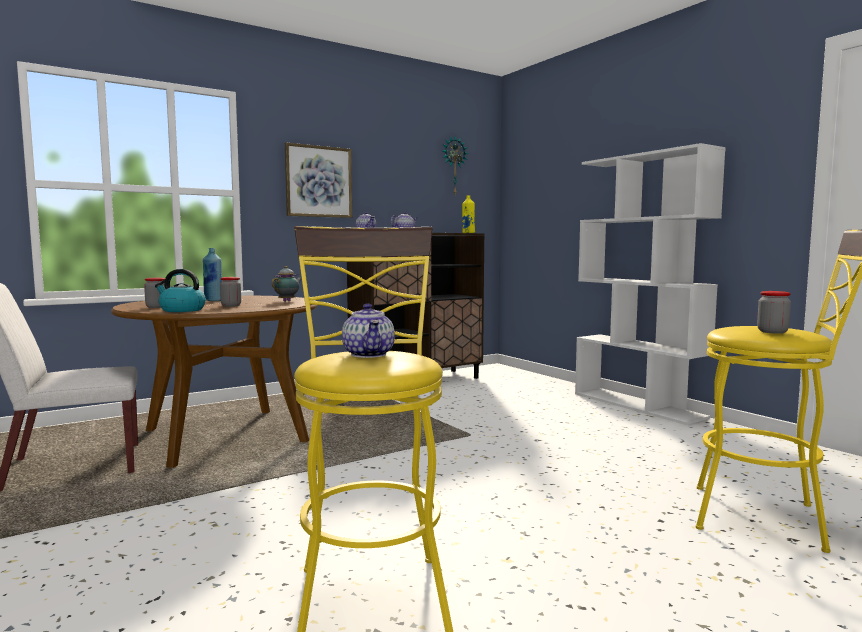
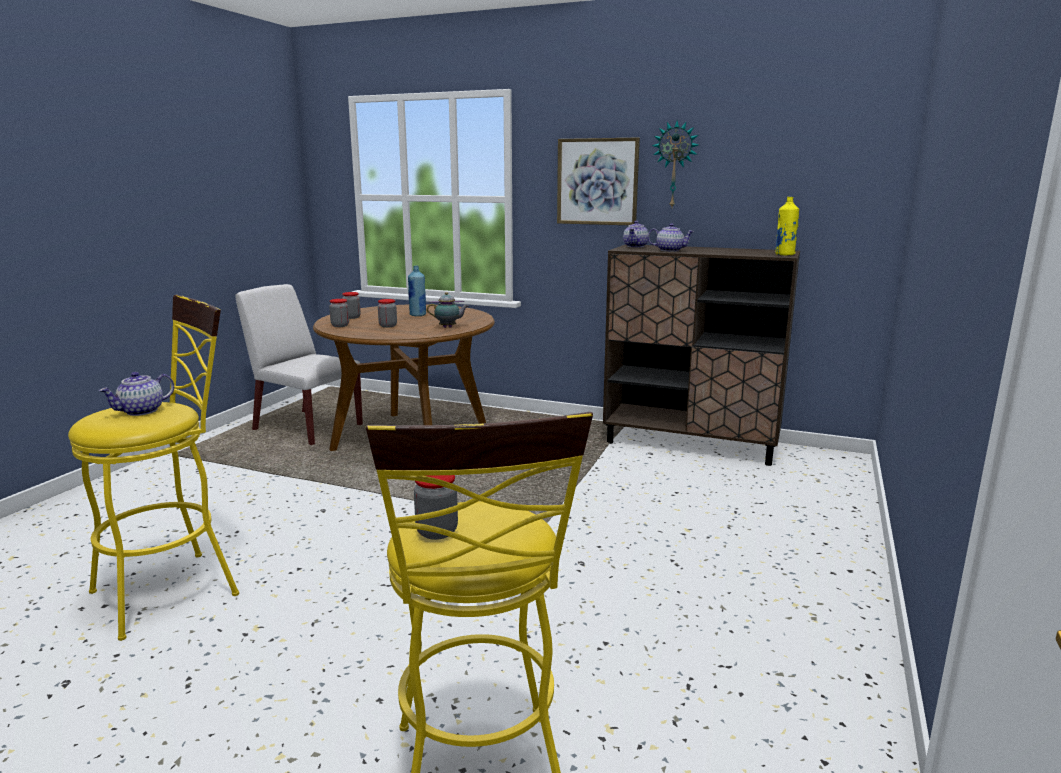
camera: 55 degrees right, 10 degrees up
(181, 310) = (340, 325): kettle -> jar
(453, 166) = (812, 144): wall clock -> wall clock (675, 165)
(638, 405) = (853, 597): white bookcase -> none

